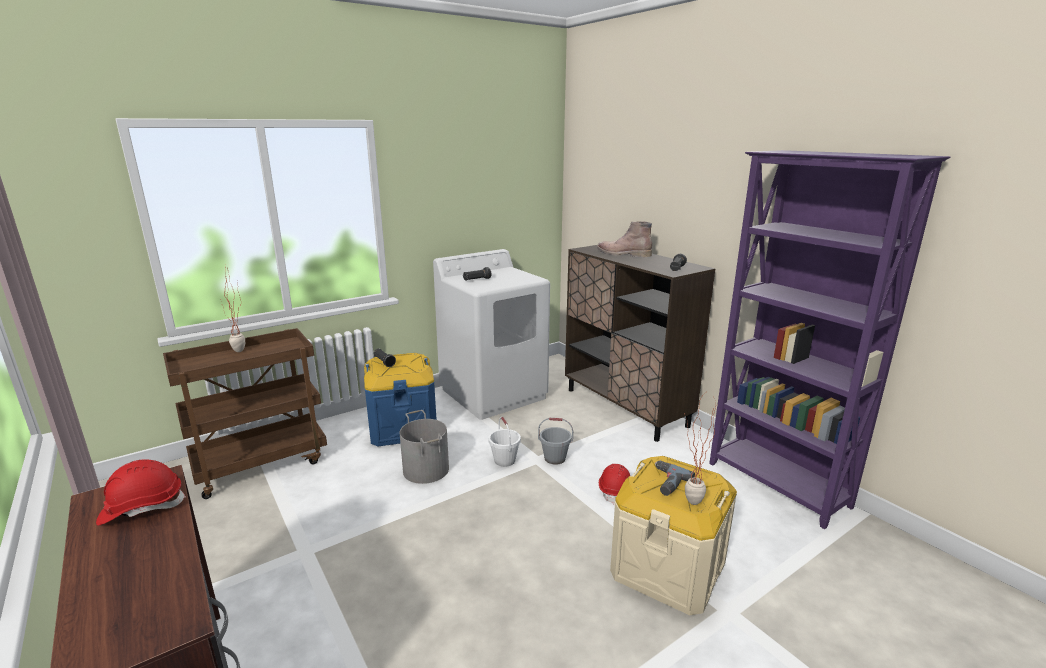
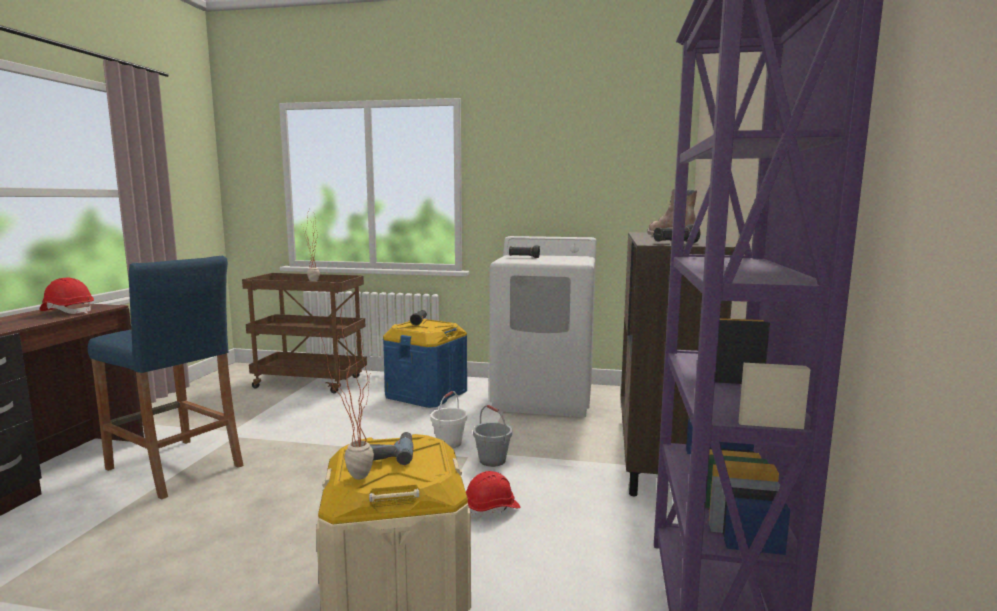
camera: 45 degrees right, 10 degrees down
(326, 612) = (174, 467): none -> blue stool
(425, 470) = (383, 424): grey bucket -> none

